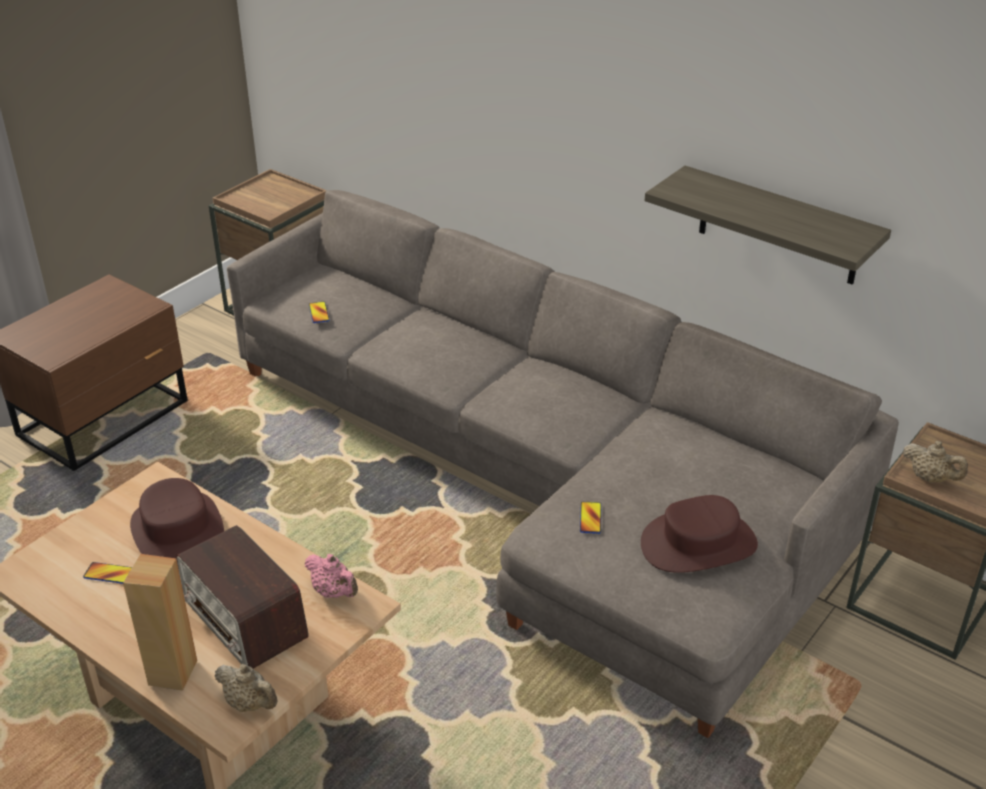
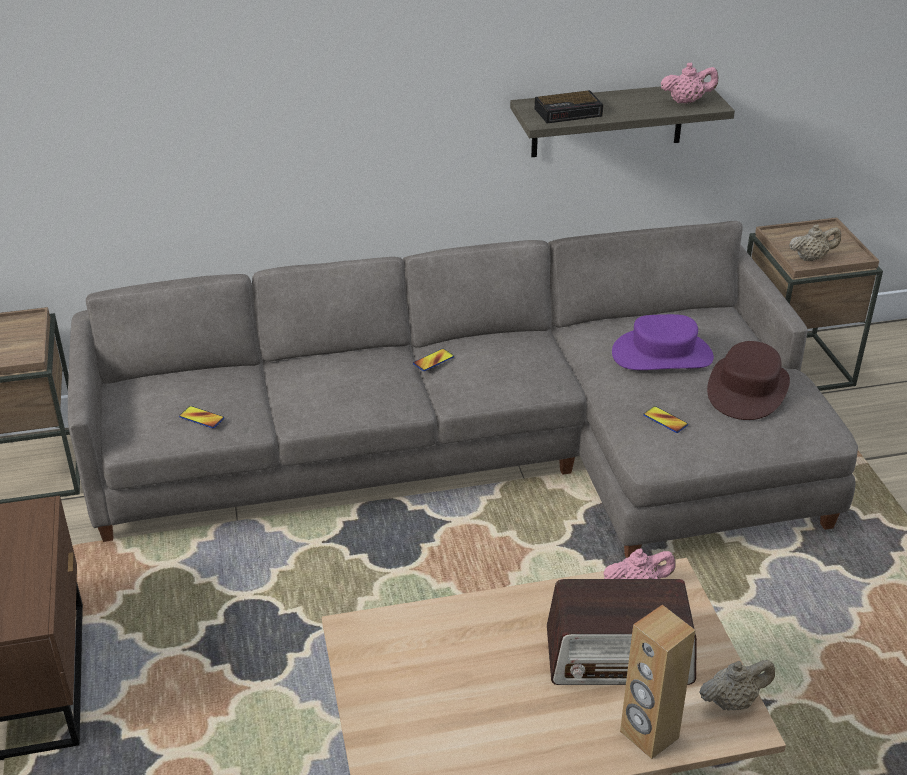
camera: 50 degrees left, 0 degrees up
(110, 574) = (464, 721): phone -> phone (433, 360)
(178, 532) = (450, 648): brown hat -> none
(681, 474) = (662, 354): none -> purple hat
(707, 195) = (569, 112): none -> alarm clock
(829, 235) = (687, 101): none -> pink teapot

